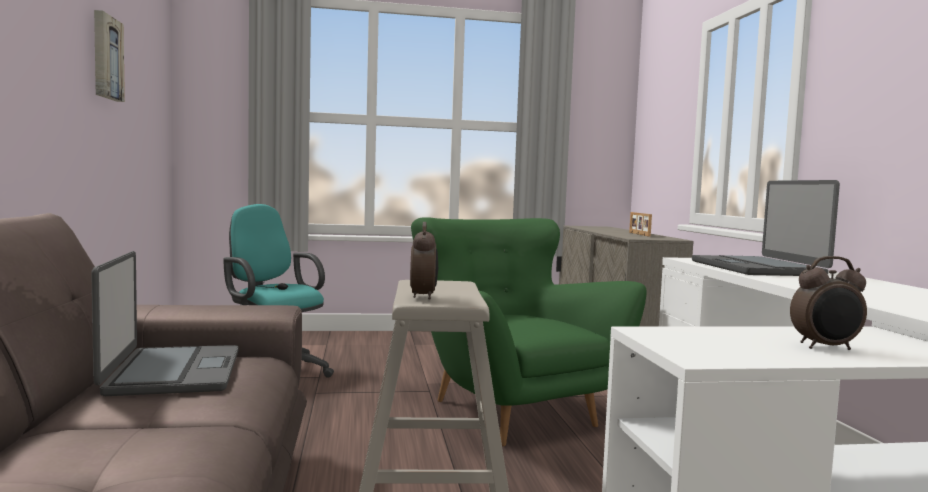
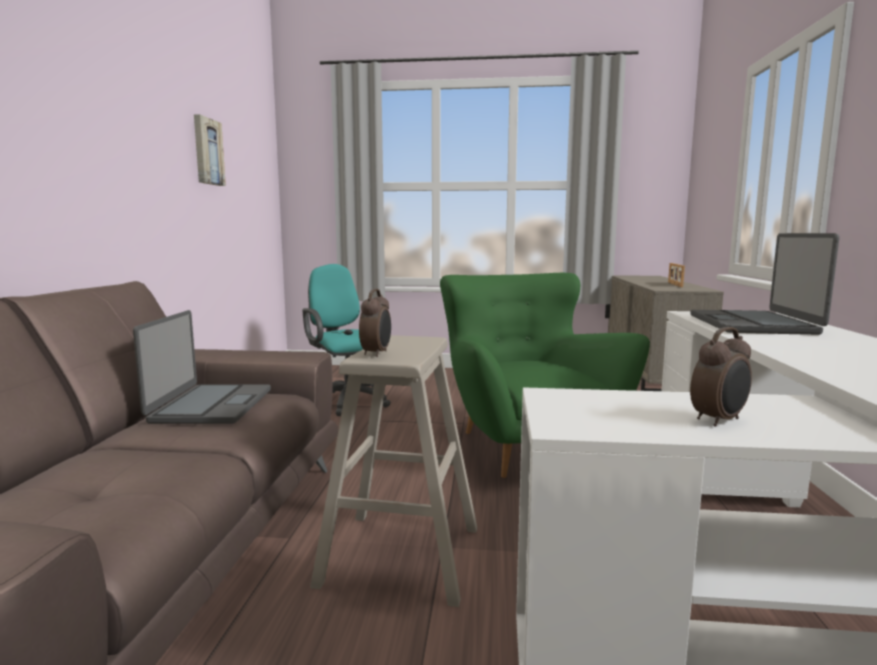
camera: 15 degrees right, 5 degrees up
(826, 347) = (719, 420): alarm clock -> alarm clock turned 45 degrees counterclockwise

